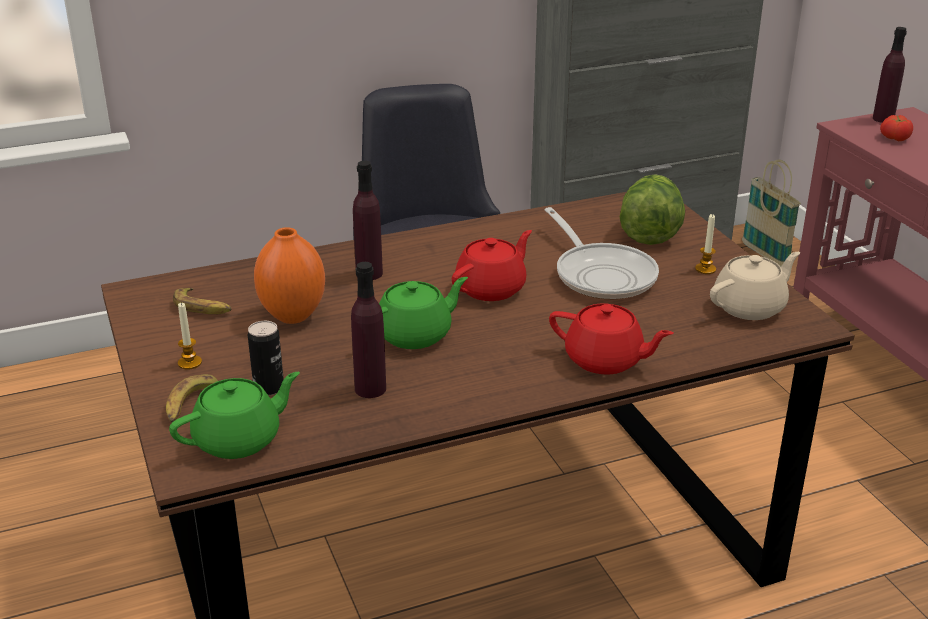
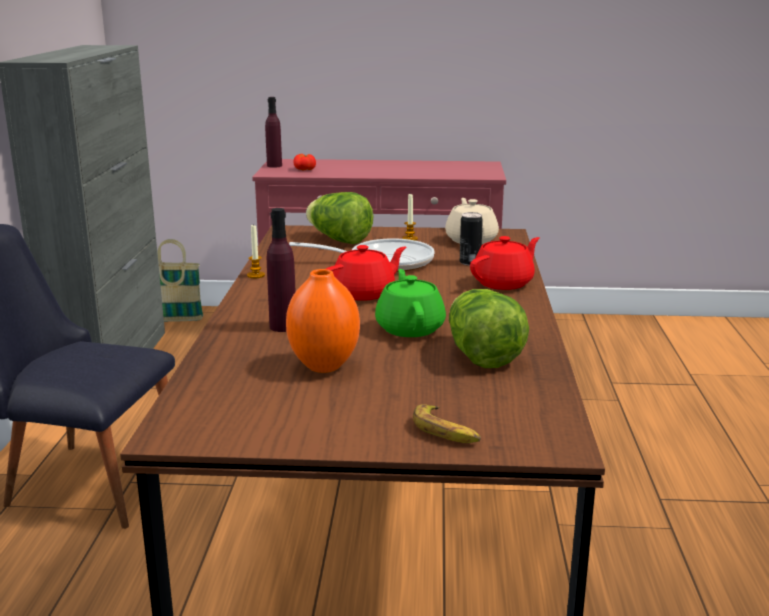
camera: 65 degrees left, 10 degrees down
(190, 363) = (364, 423): candle -> candle (256, 275)
(202, 307) = (255, 403): banana -> none
(239, 440) = (525, 417): green teapot -> none
(269, 387) = (445, 393): can -> can (470, 262)
(370, 389) = (481, 356): purple bottle -> lettuce
(492, 288) = (364, 293): red teapot -> red teapot turned 75 degrees clockwise

